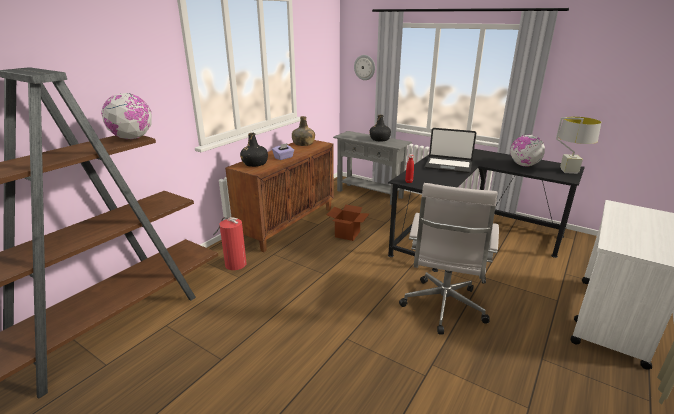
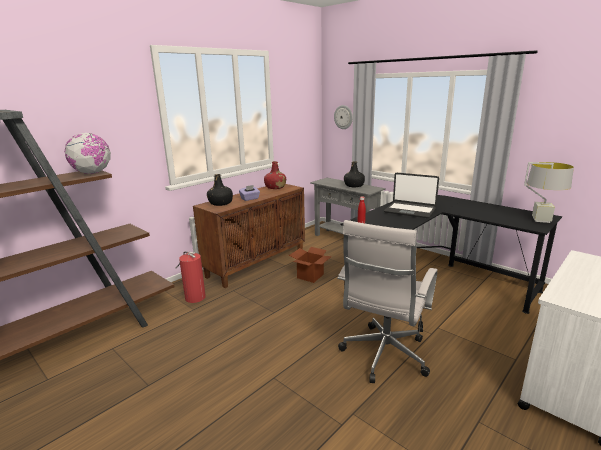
camera: 10 degrees right, 5 degrees down
(303, 144) = (275, 187): green bottle -> red bottle
(524, 165) = (492, 213): globe -> none

